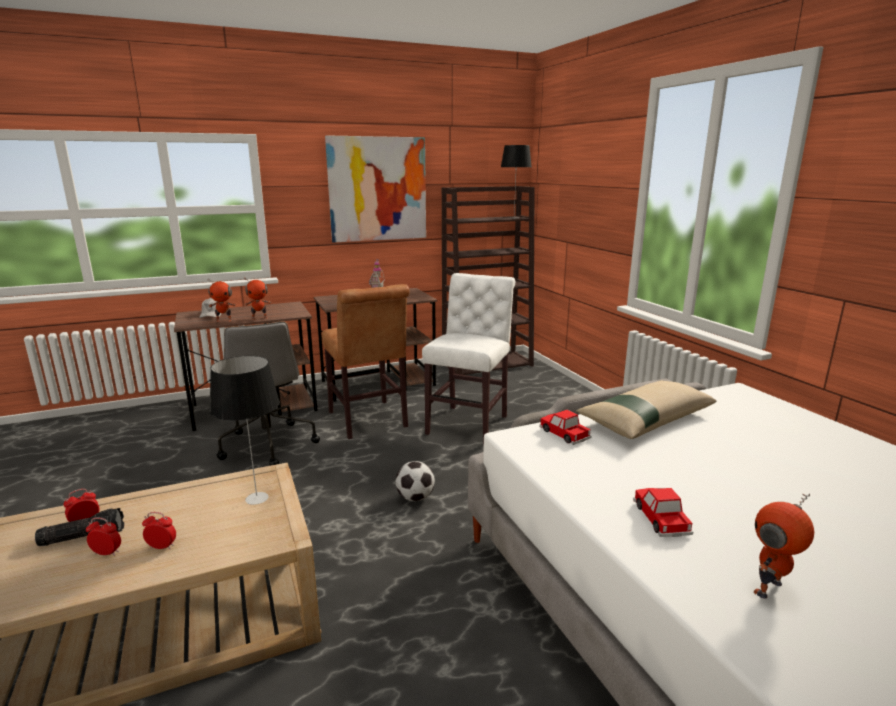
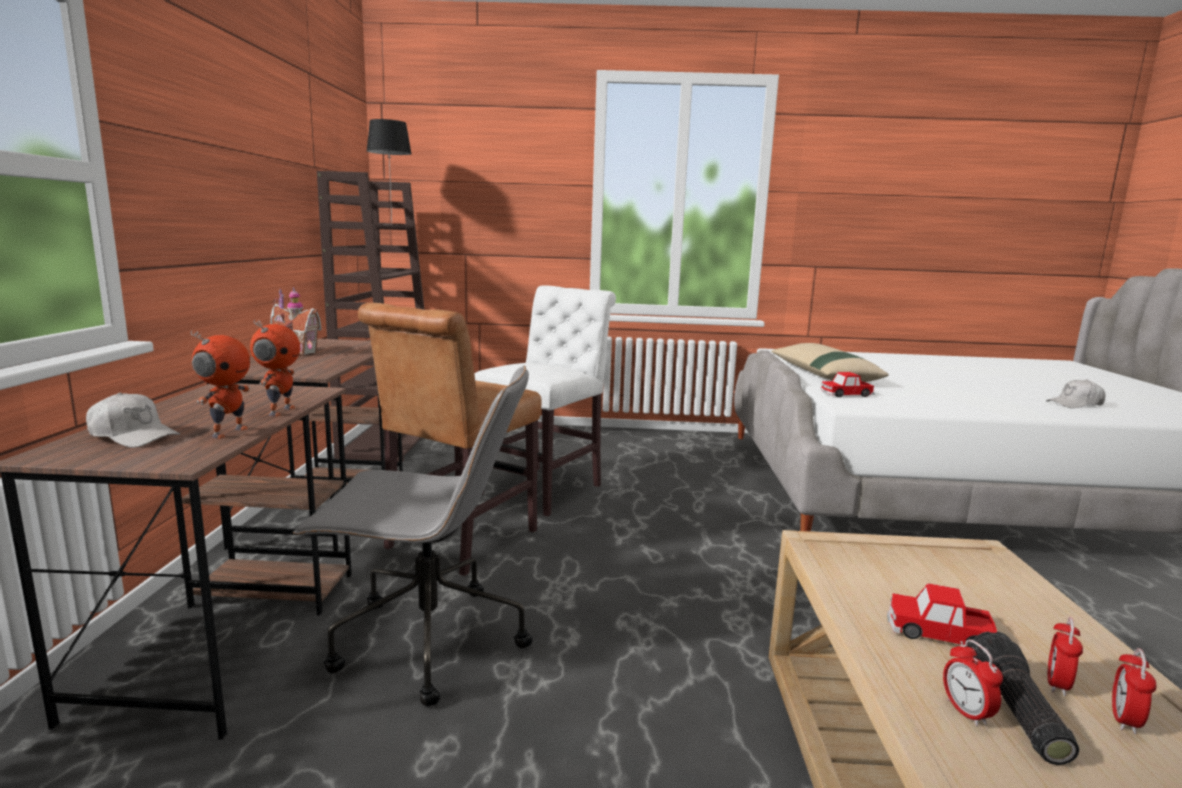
camera: 65 degrees left, 5 degrees down
(162, 547) = (1025, 634): alarm clock -> alarm clock (1124, 720)
(257, 498) = (885, 558): table lamp -> none
(369, 421) = (456, 542): brown chair -> brown chair turned 120 degrees clockwise
(377, 189) = (253, 161): picture -> none
(415, 498) = (701, 557): football -> none
(469, 423) = (545, 488): white chair -> white chair turned 75 degrees clockwise
(660, 518) = (996, 403): toy car -> toy car (938, 633)
(770, 589) = (1075, 404): toy robot -> white cap

